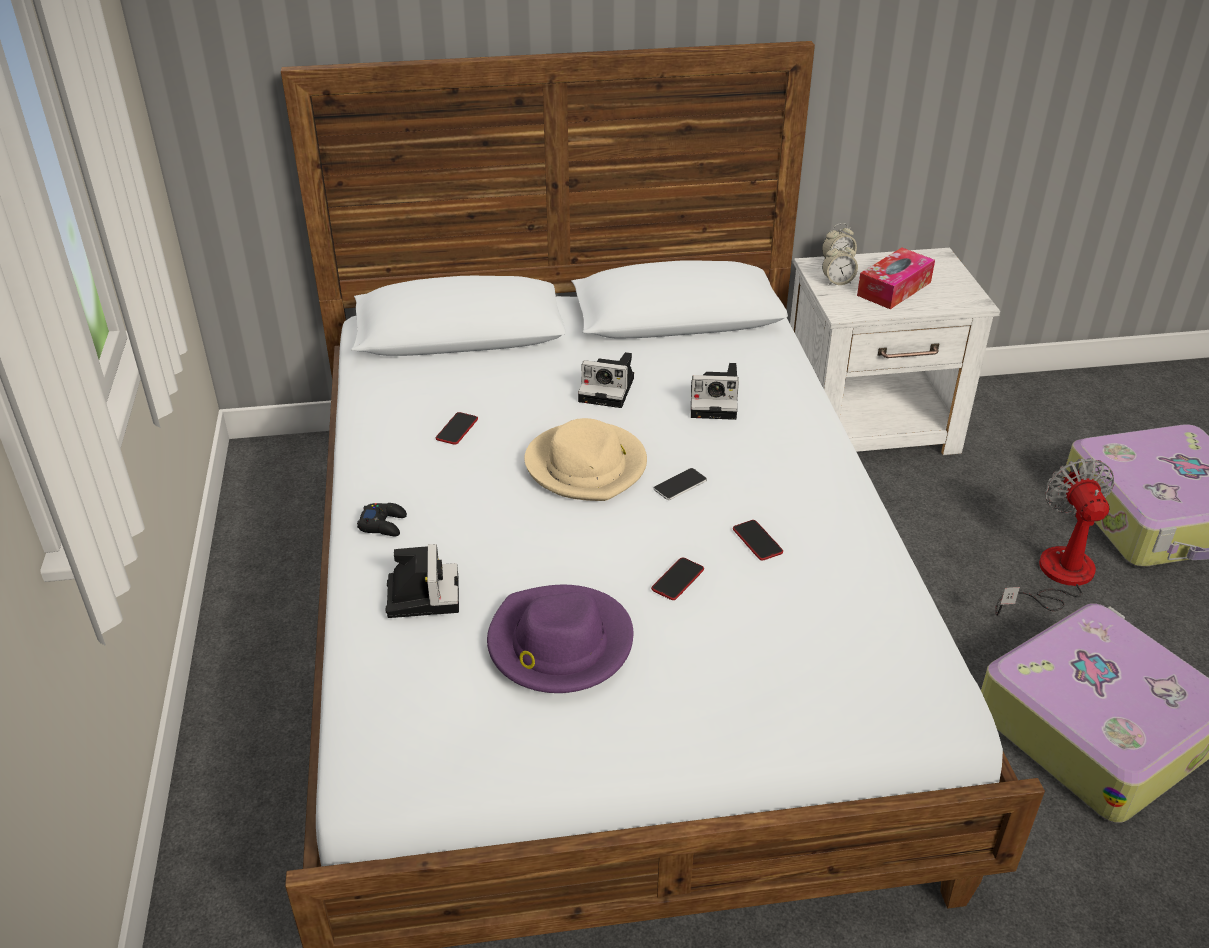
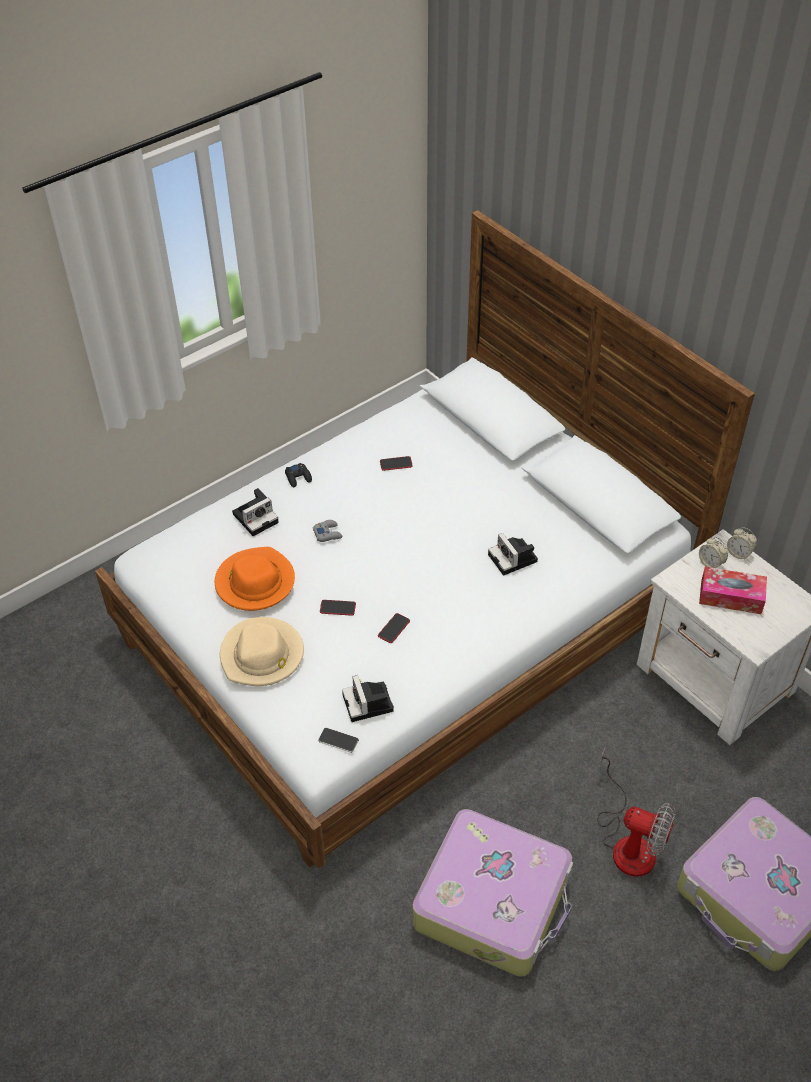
camera: 60 degrees right, 10 degrees up
(527, 535) = (328, 533): none -> grey game controller
(559, 644) = (255, 582): purple hat -> orange hat
(587, 466) = (403, 530): beige hat -> beige hat (262, 655)
(609, 389) = (486, 507): camera -> camera (369, 704)
(680, 485) = (418, 576): phone -> phone (338, 740)
(1055, 577) = (628, 842): fan -> fan turned 60 degrees clockwise

